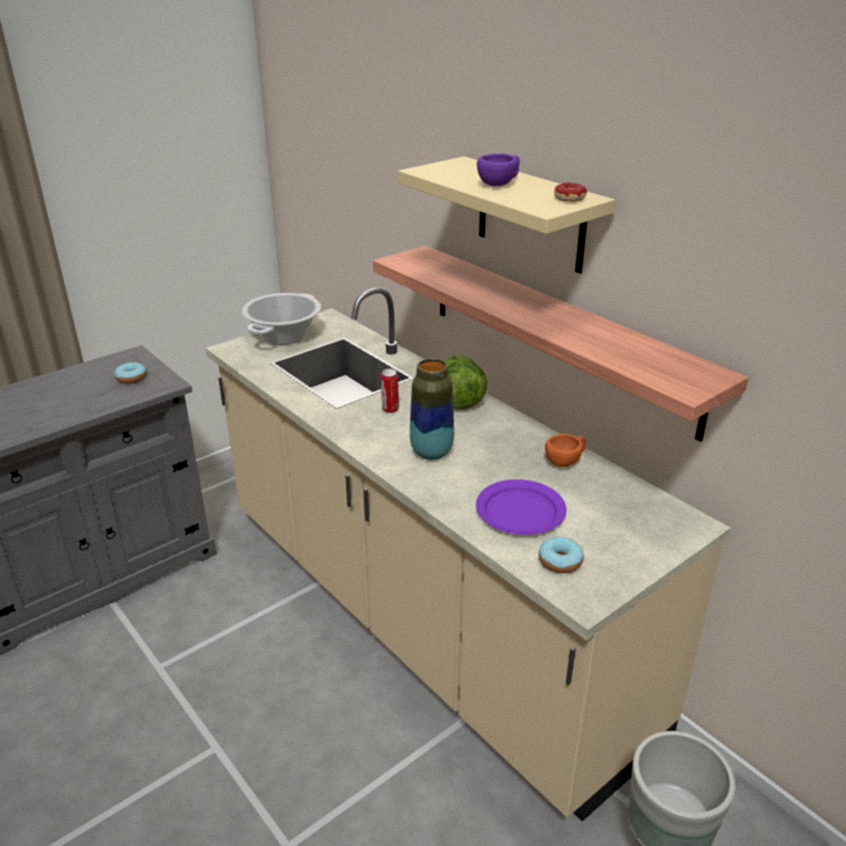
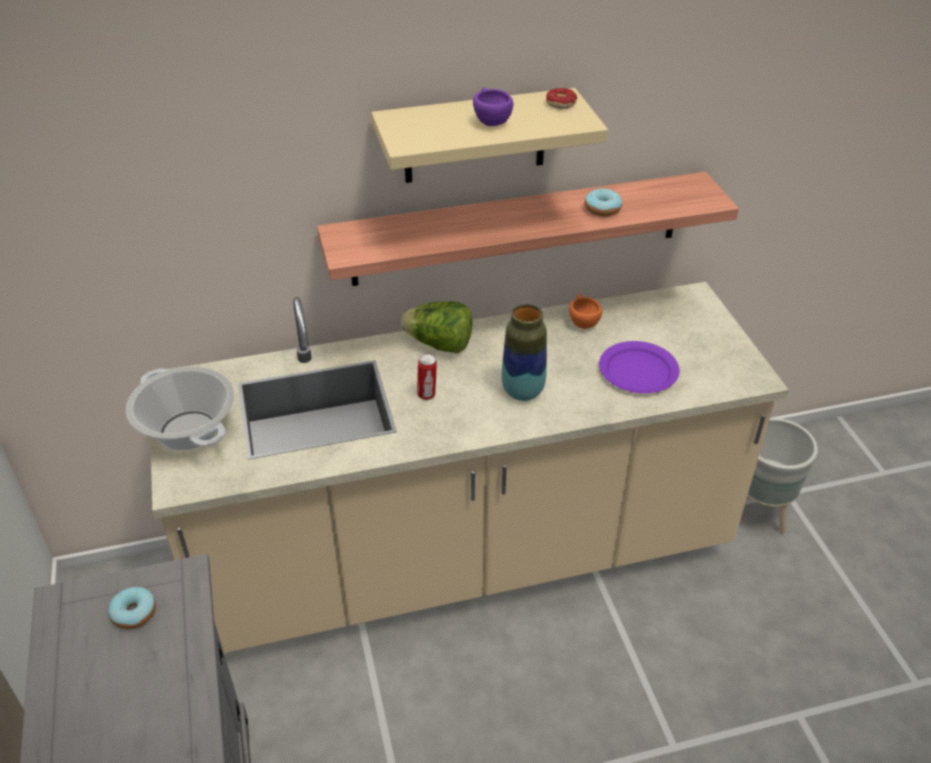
camera: 65 degrees left, 10 degrees up
(560, 561) = (711, 374): donut -> donut (602, 209)

